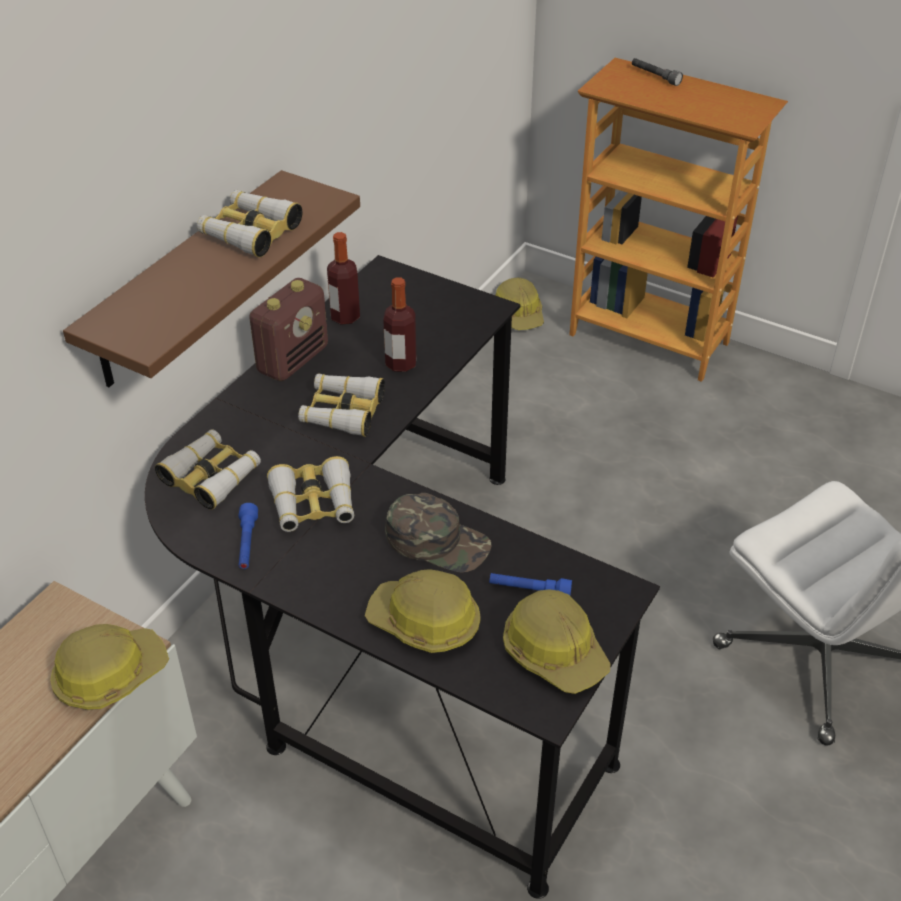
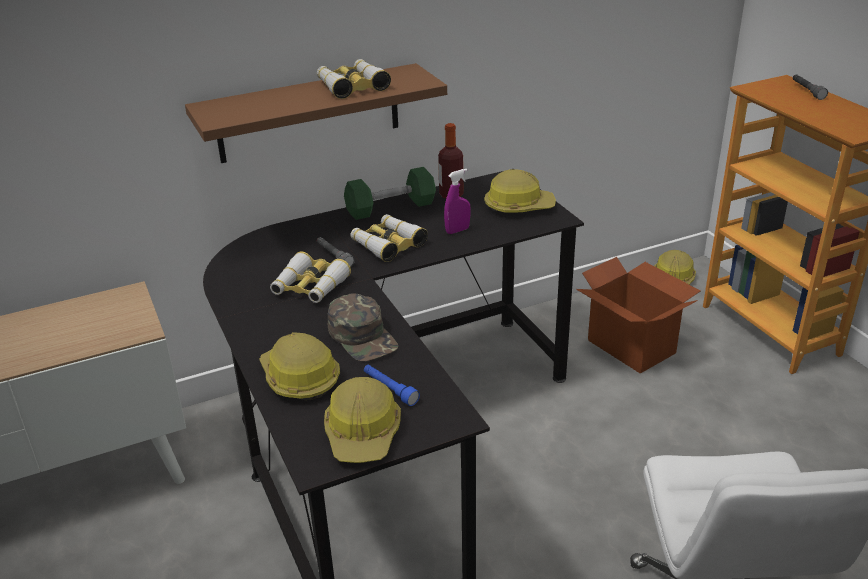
camera: 35 degrees right, 10 degrees down
(110, 675) = (115, 339): hard hat -> hard hat (518, 206)
(211, 476) = (270, 251): binoculars -> none
(247, 543) = (247, 292): blue flashlight -> none
(293, 359) = (390, 207): radio -> green dumbbell
(298, 453) = (334, 256): none -> grey flashlight
(401, 363) = (457, 230): bottle -> purple spray bottle
(538, 410) = (632, 346): none -> cardboard box

